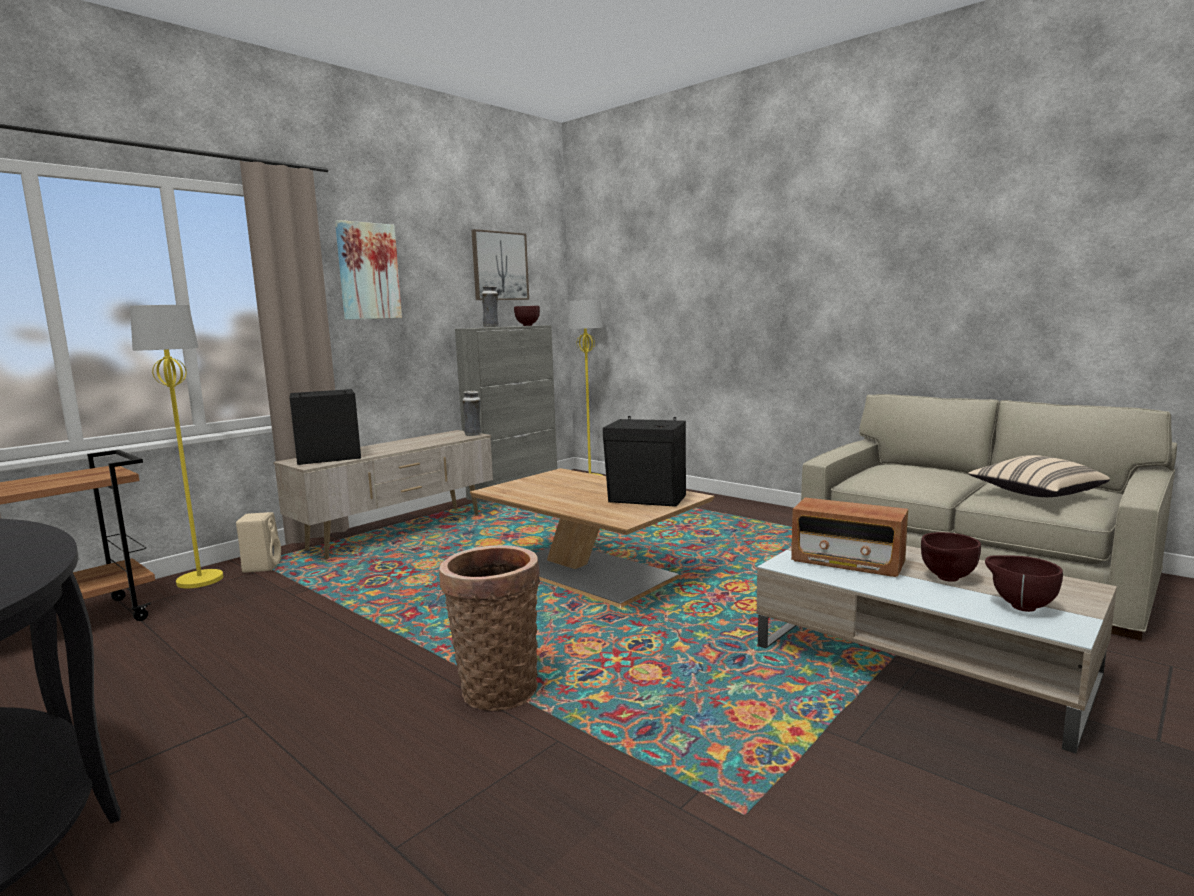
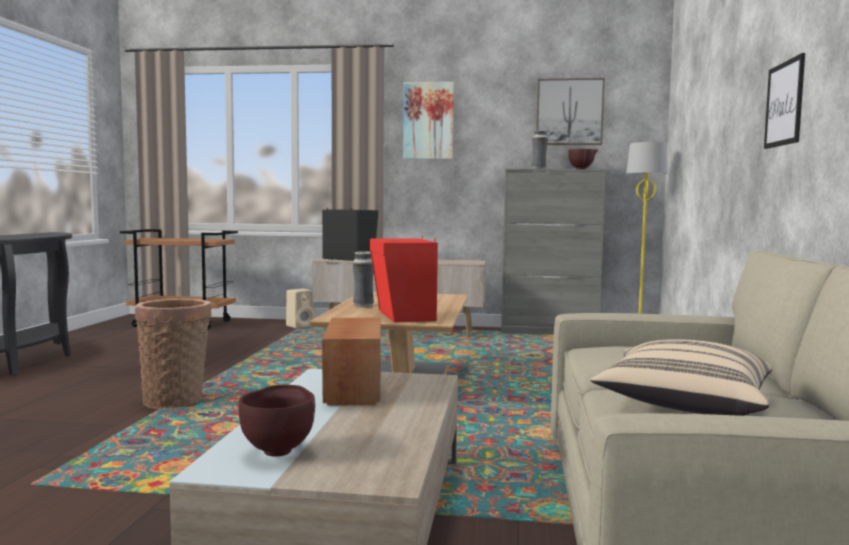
camera: 55 degrees right, 5 degrees down
(200, 580) = (267, 323): yellow floor lamp -> none
(473, 435) = (474, 263): vase -> vase (363, 305)
(647, 500) = (403, 316): black speaker -> red speaker
(829, 290) = (784, 104): none -> picture
(946, 579) = (342, 421): brown bowl -> none

